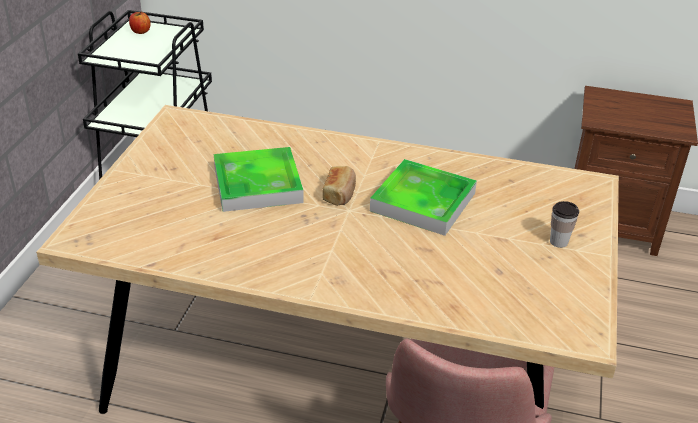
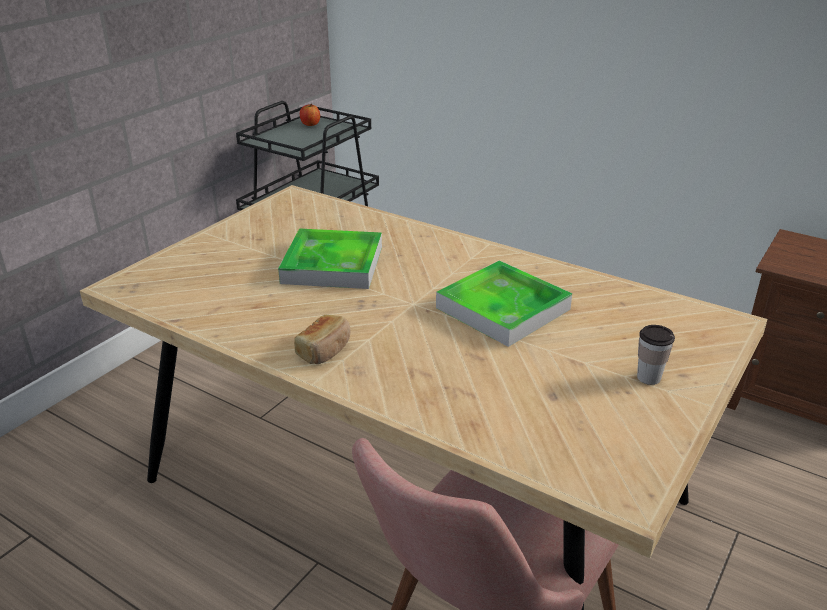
camera: 20 degrees right, 5 degrees down
(340, 193) = (414, 286): bread -> bread (325, 350)

